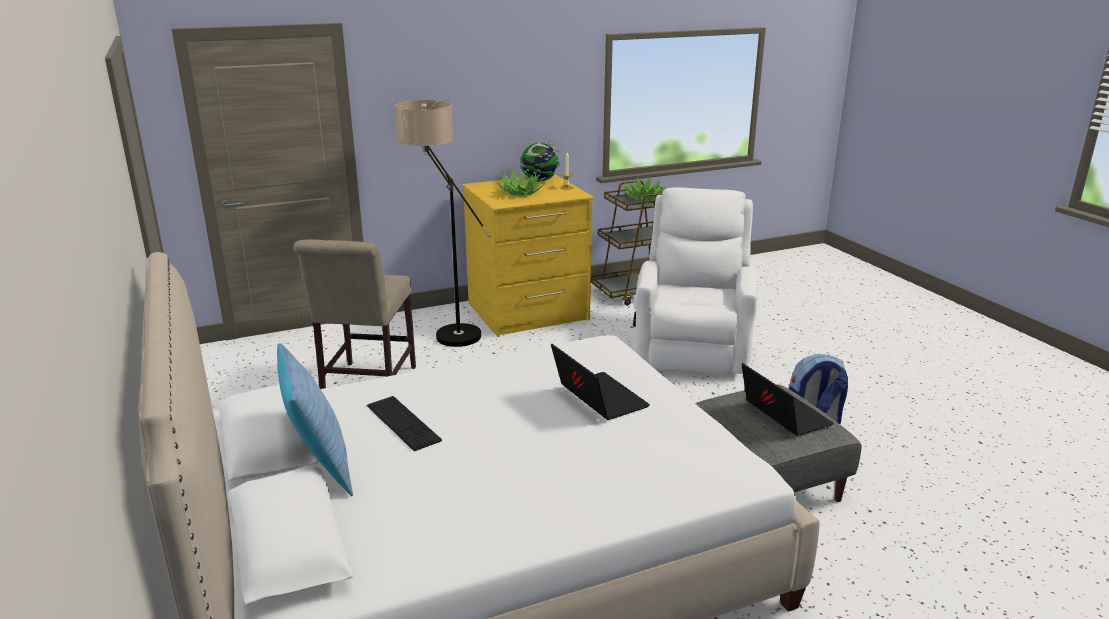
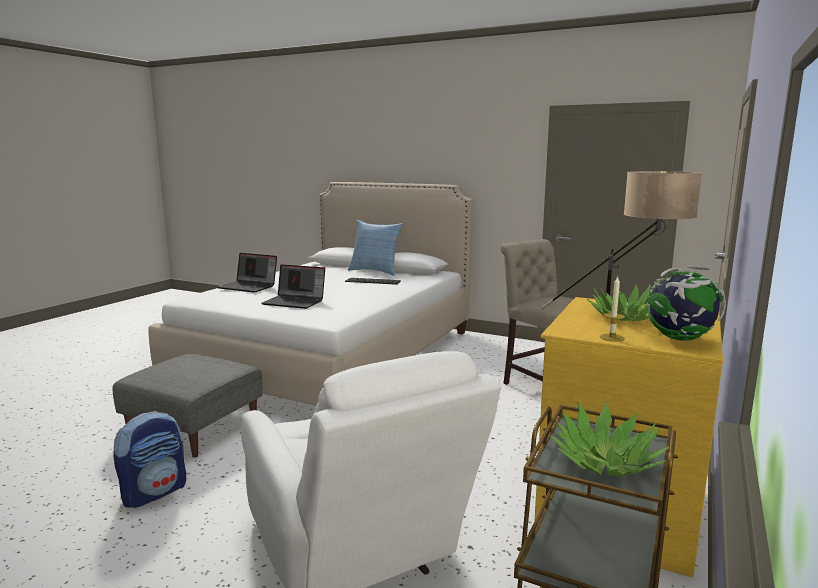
camera: 140 degrees right, 10 degrees down
(782, 415) = (180, 373): laptop -> laptop (249, 287)

